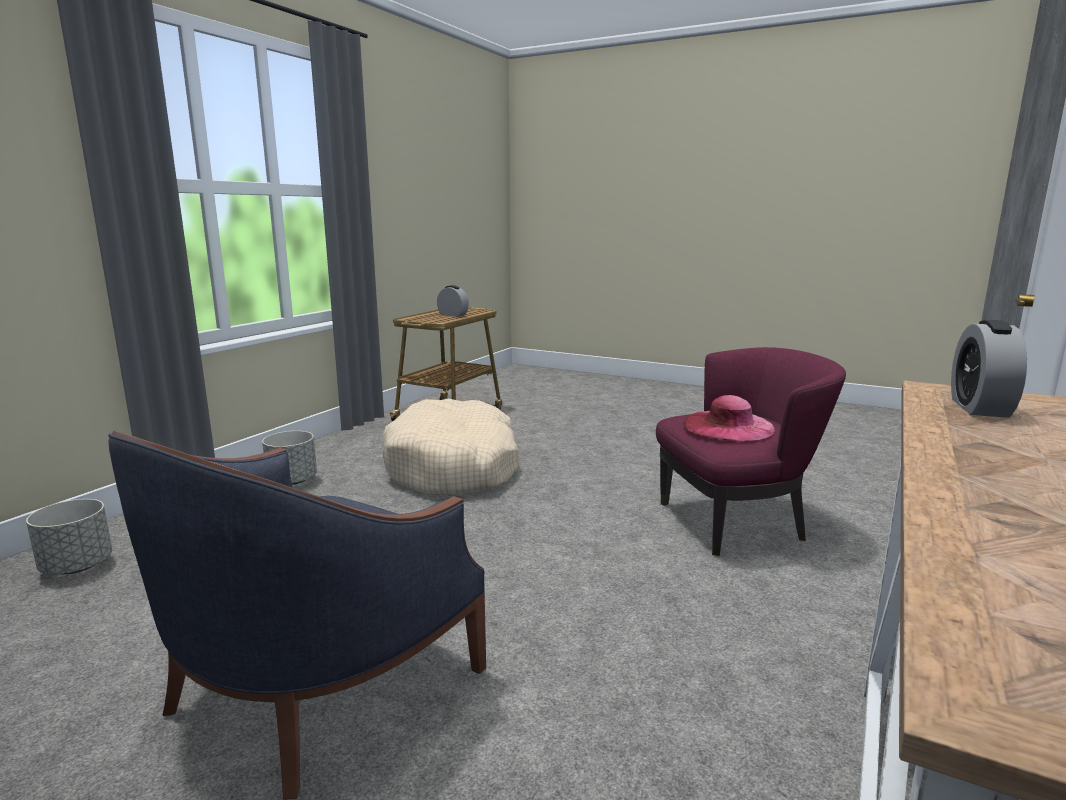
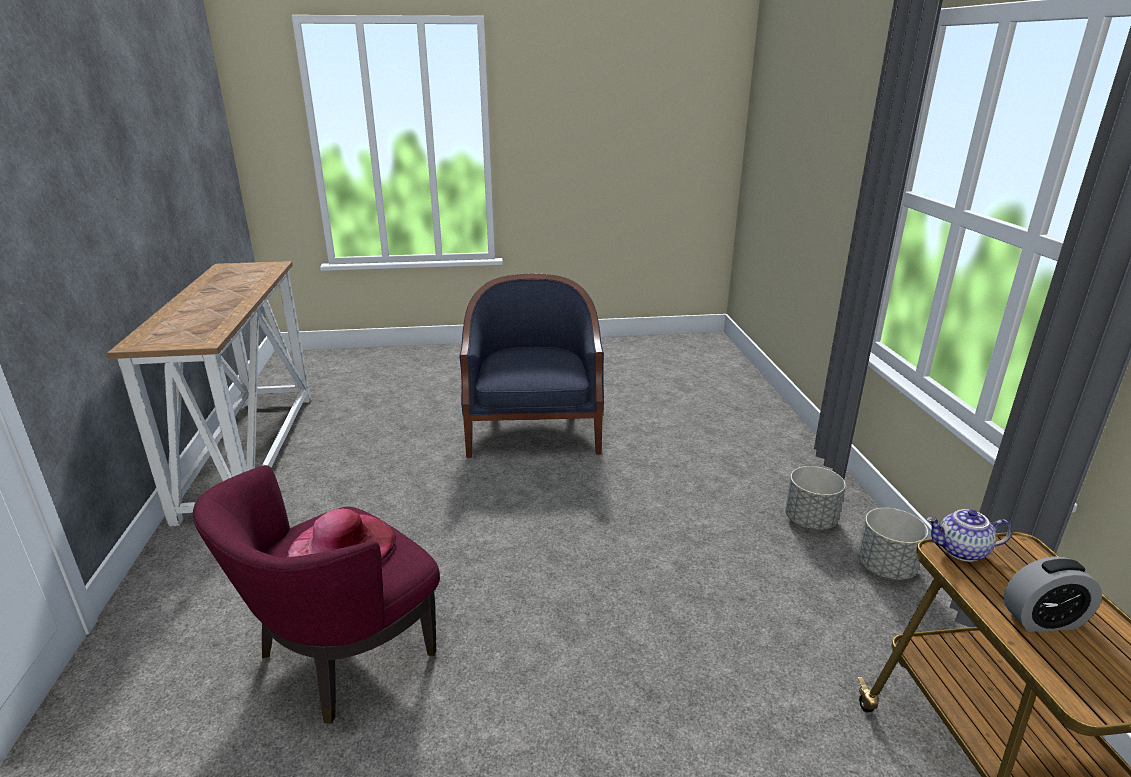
camera: 145 degrees right, 10 degrees up
(77, 567) = (749, 421): grey planter -> grey planter (885, 567)
(432, 320) = (961, 552): none -> teapot
(454, 467) = (721, 613): beige dog bed -> none
(979, 408) = (198, 330): alarm clock -> none

